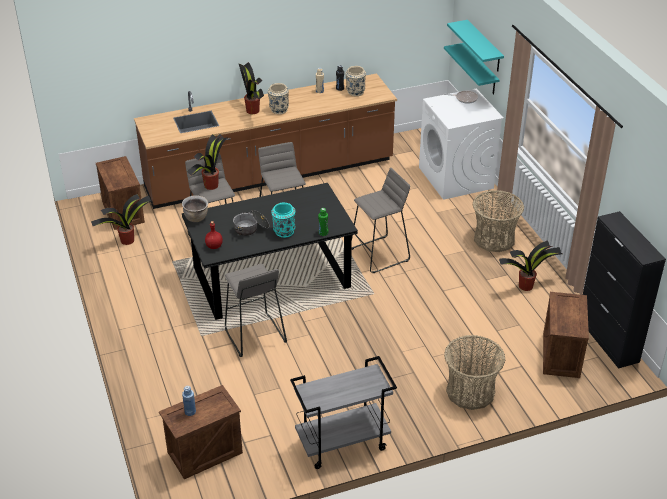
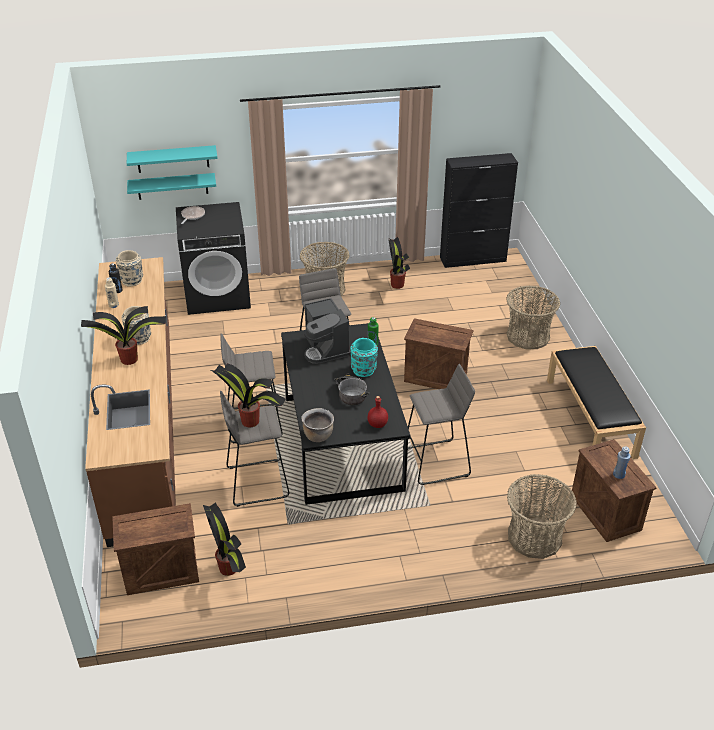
camera: 80 degrees left, 0 degrees up
(169, 403) = (534, 537): none -> basket
(310, 208) = (326, 348): none -> coffee machine
(342, 444) = (591, 418): grey cart -> black bench
(456, 178) = (218, 294): white washing machine -> black washing machine
(560, 355) = (488, 284): crate -> crate (435, 377)

